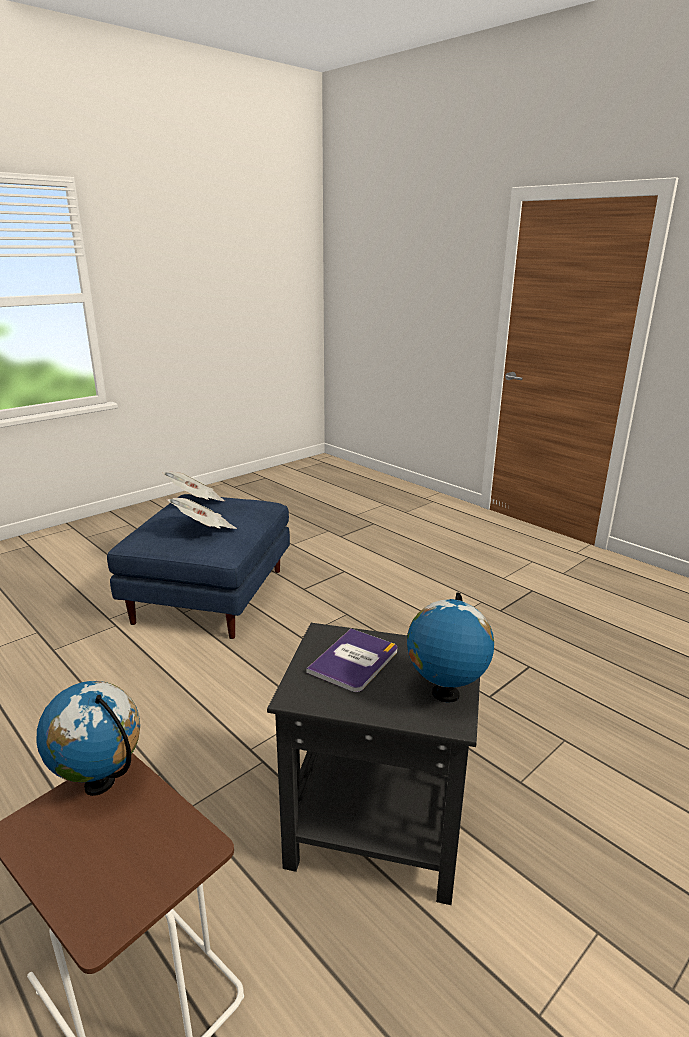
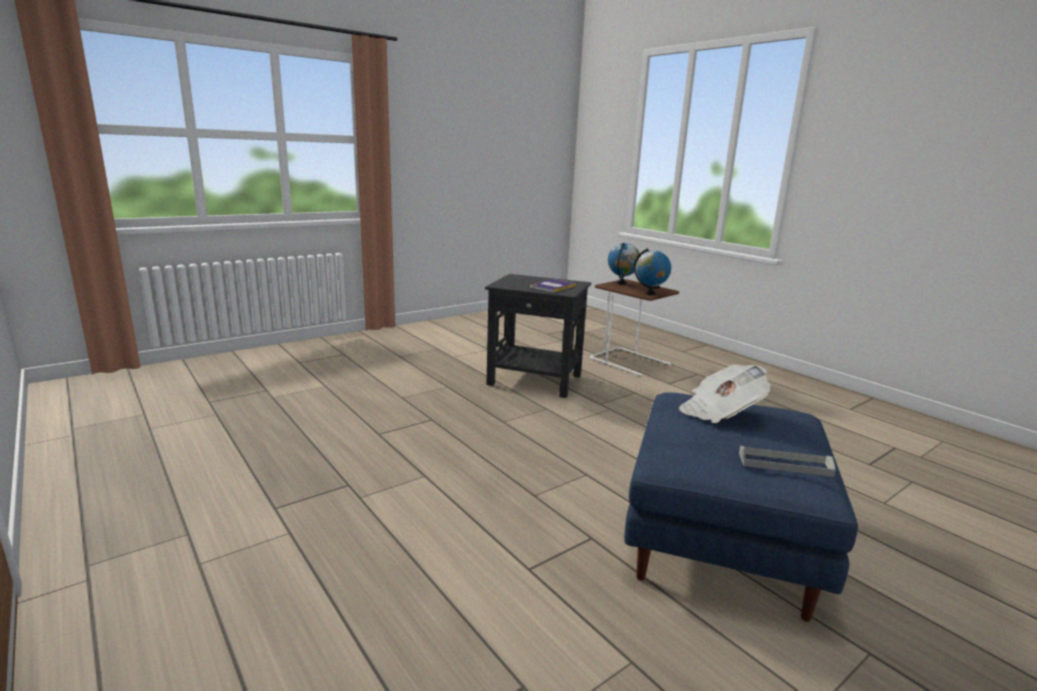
camera: 175 degrees left, 5 degrees down
(196, 501) = (784, 464): newspaper -> grey tray
(445, 694) = (514, 279): globe -> globe (622, 283)

